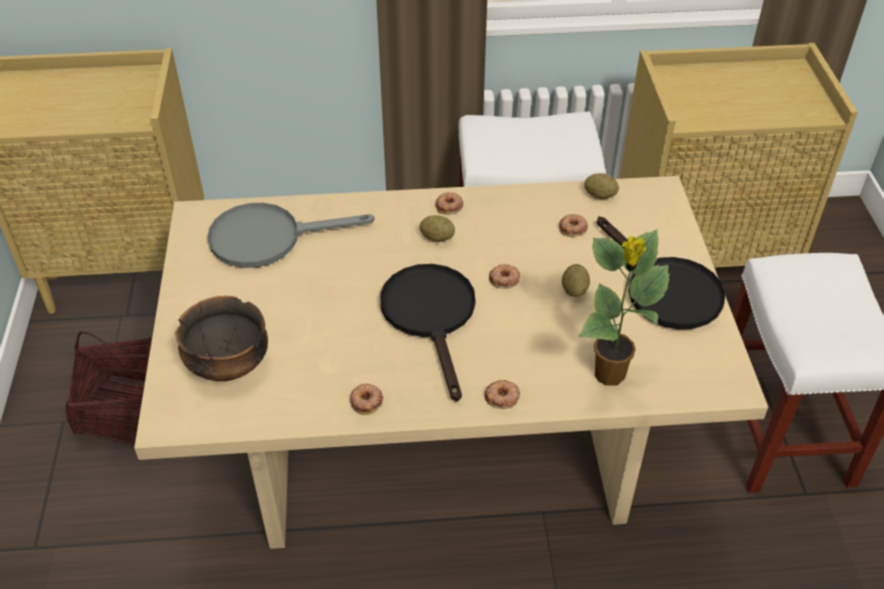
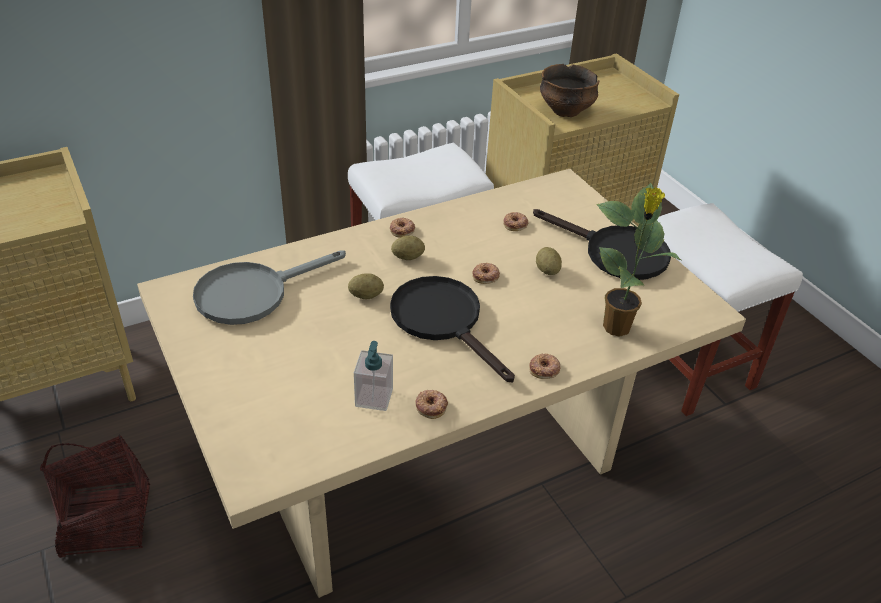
camera: 25 degrees left, 5 degrees down
(227, 365) = (281, 413): bowl -> bowl (565, 111)
(318, 376) = (374, 397): none -> soap dispenser
(600, 195) = (520, 195): potato -> potato (366, 296)

